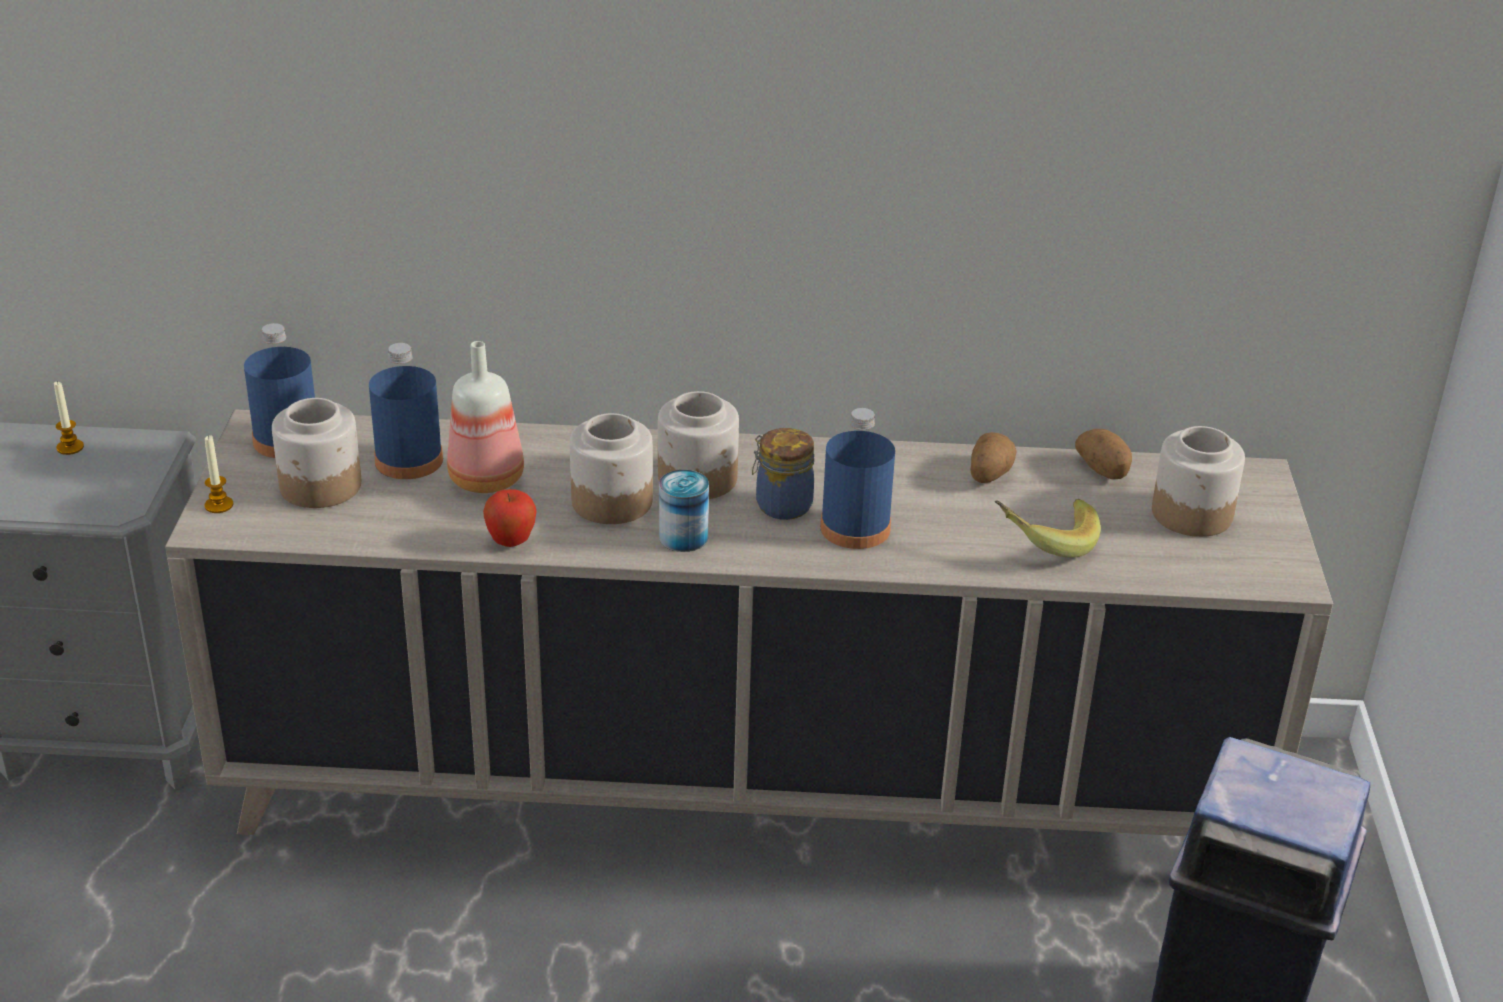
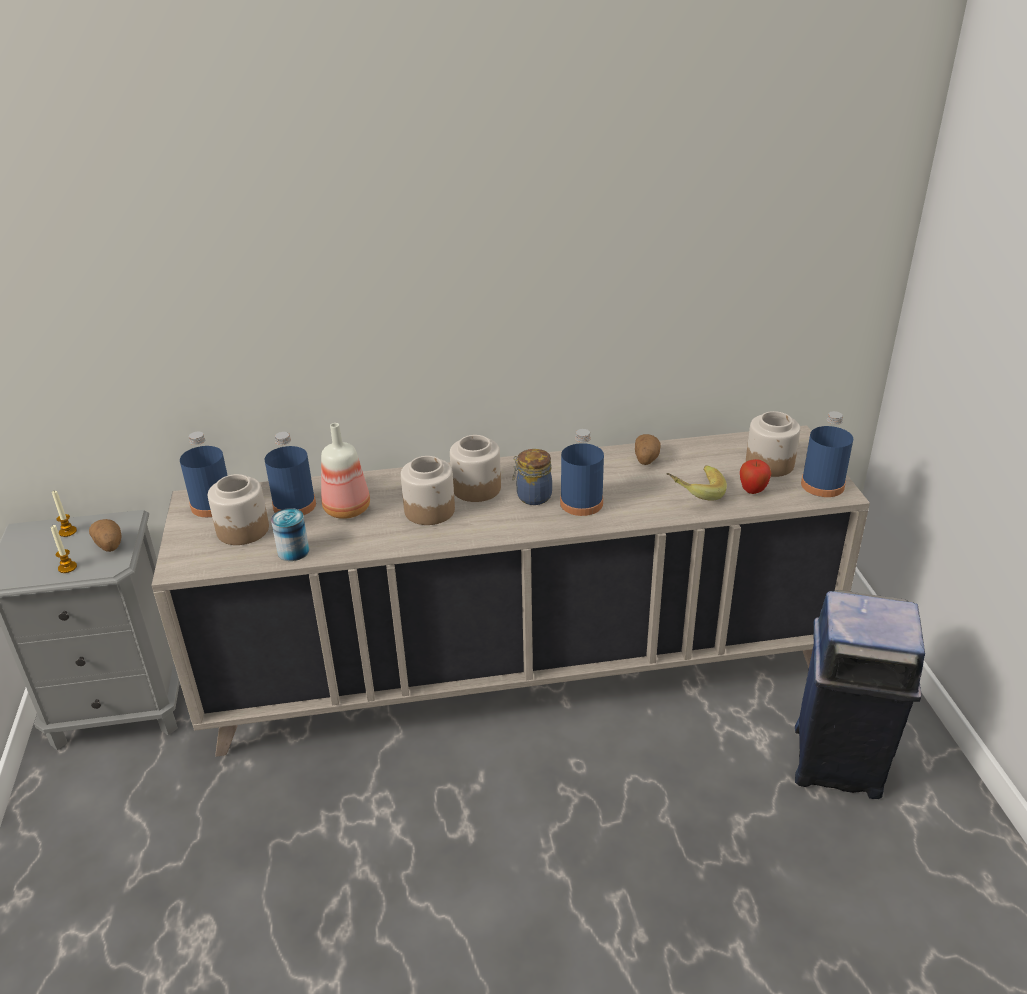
camera: 10 degrees left, 0 degrees up
(219, 505) = (180, 553): candle -> candle (67, 567)
(511, 542) = (375, 546): apple -> apple (752, 491)
(683, 537) = (481, 525): can -> can (293, 551)
(1103, 470) = (710, 447): potato -> potato (109, 545)
(1265, 562) = (822, 485): none -> blue bottle

